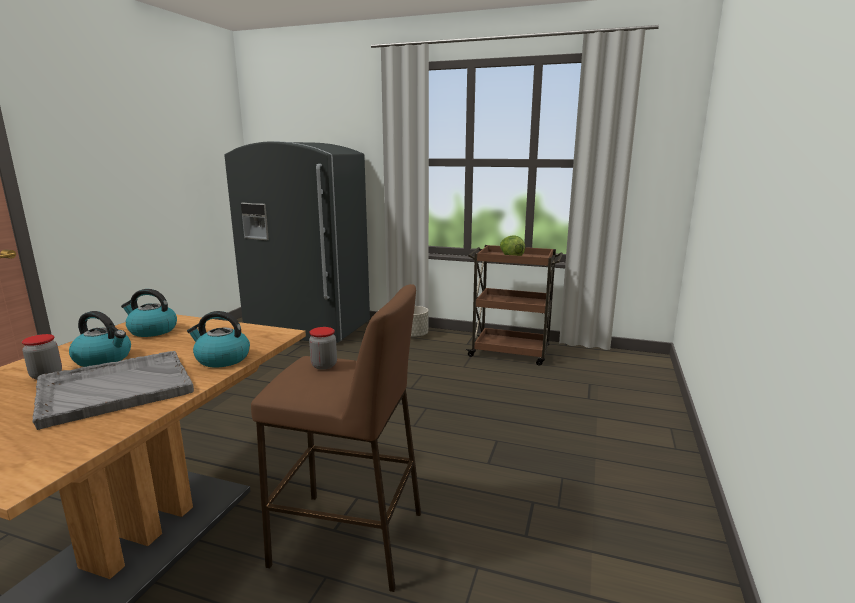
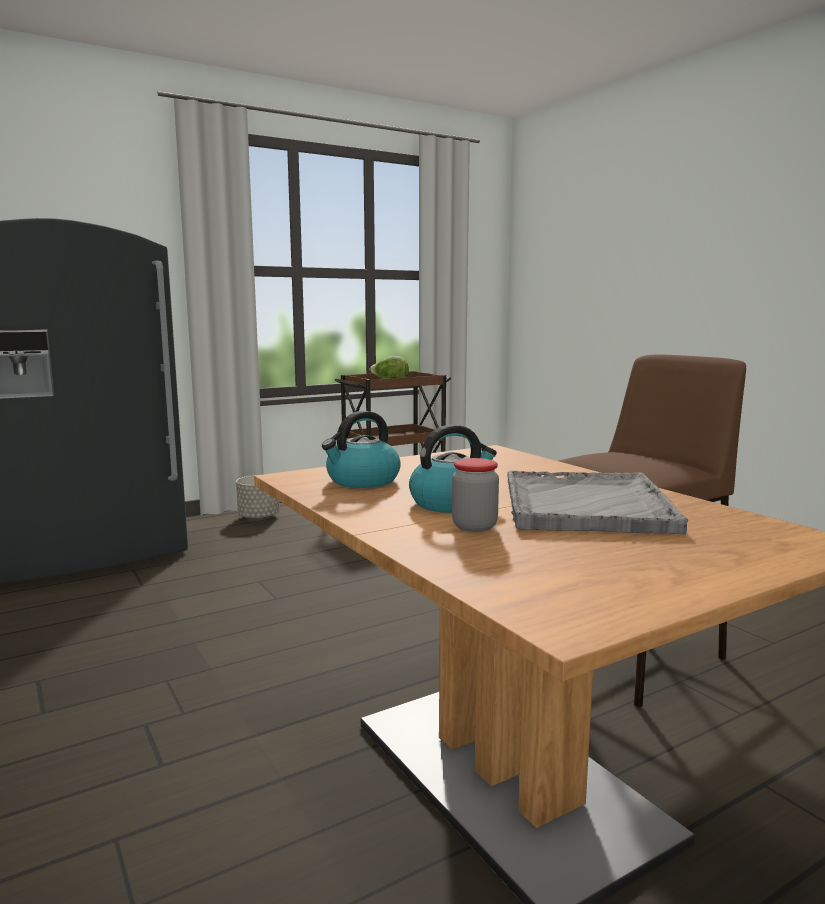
camera: 50 degrees left, 5 degrees down
(222, 359) = (546, 470): kettle -> none
(324, 365) = (610, 455): jar -> none

